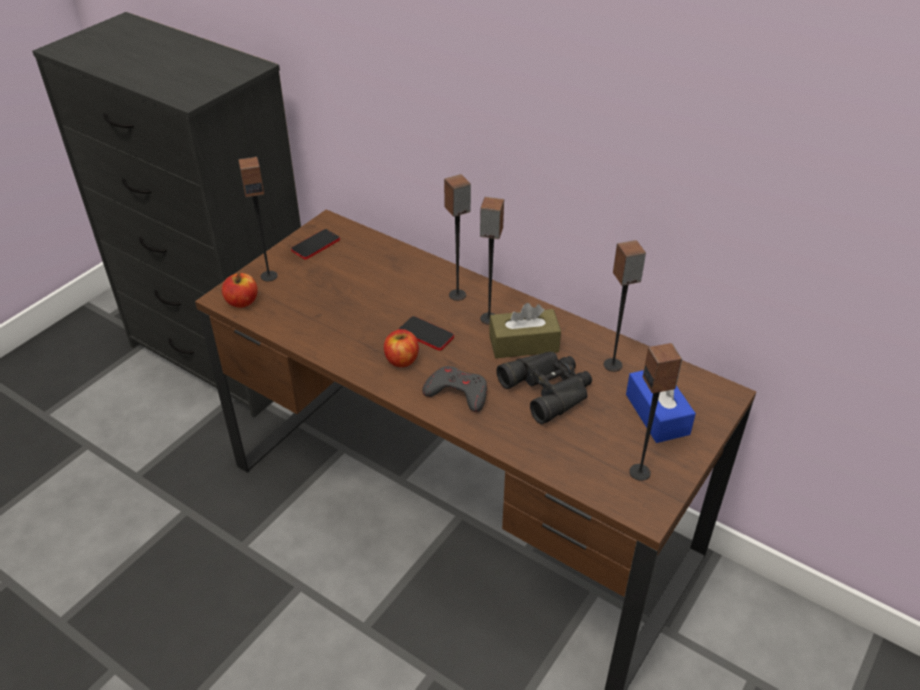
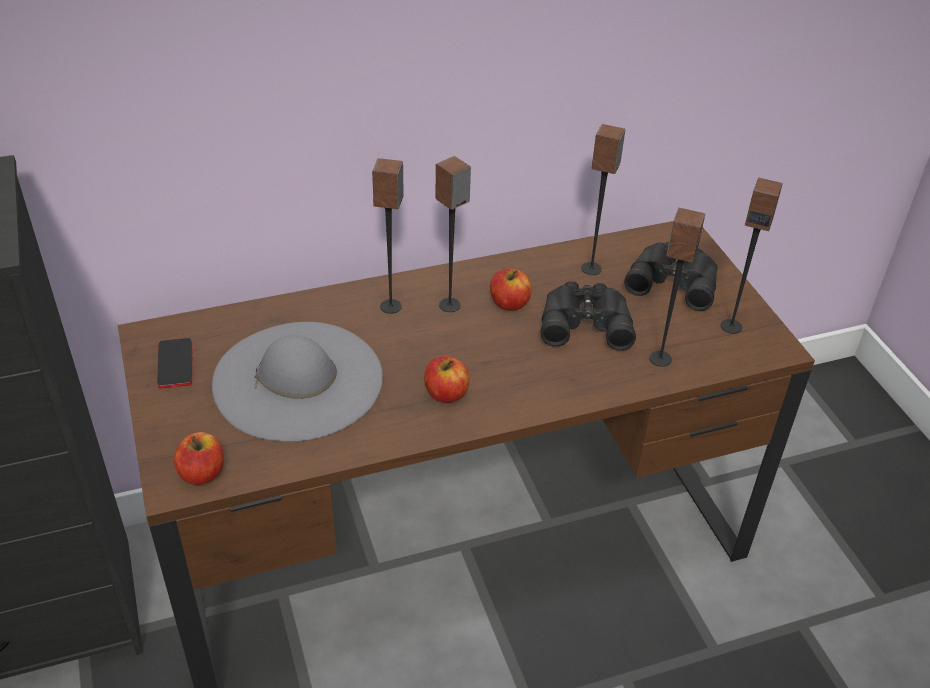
camera: 55 degrees left, 0 degrees up
(269, 276) = (182, 428): speaker -> speaker (659, 358)
(350, 294) = (298, 380): none -> grey hat
(426, 334) = (426, 357): phone -> none
(457, 392) = (532, 380): grey game controller -> none
(523, 344) = (509, 303): brown tissue box -> apple
(657, 414) = (673, 279): blue tissue box -> black binoculars

